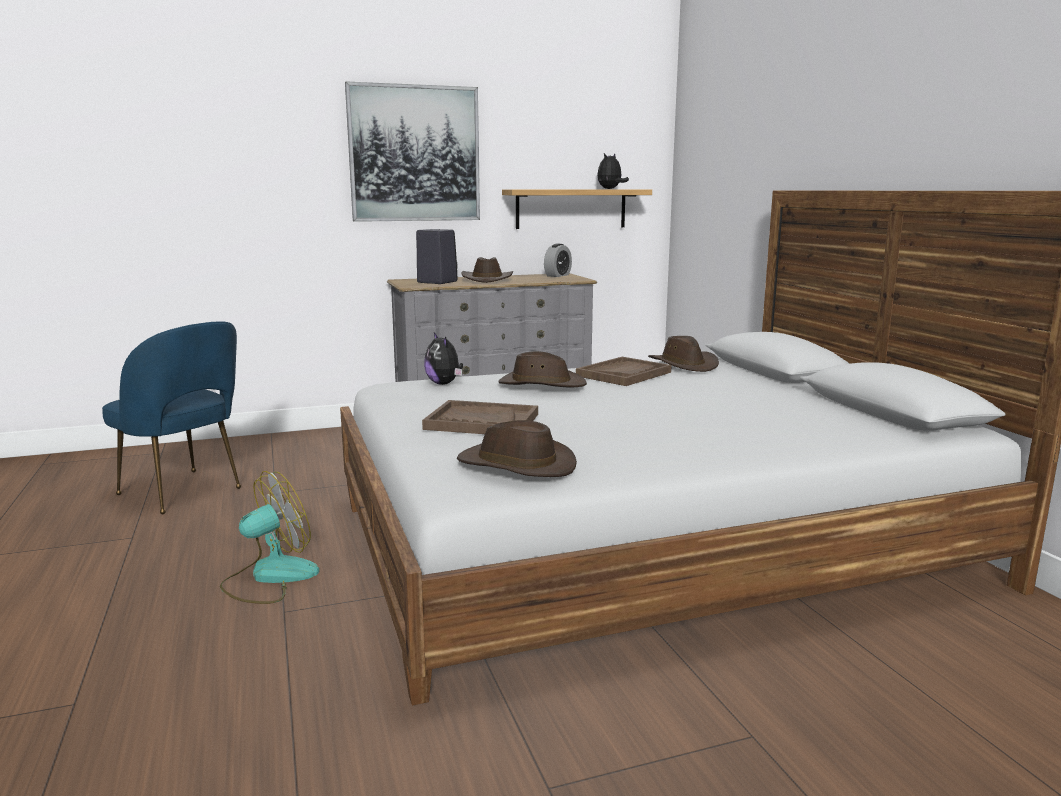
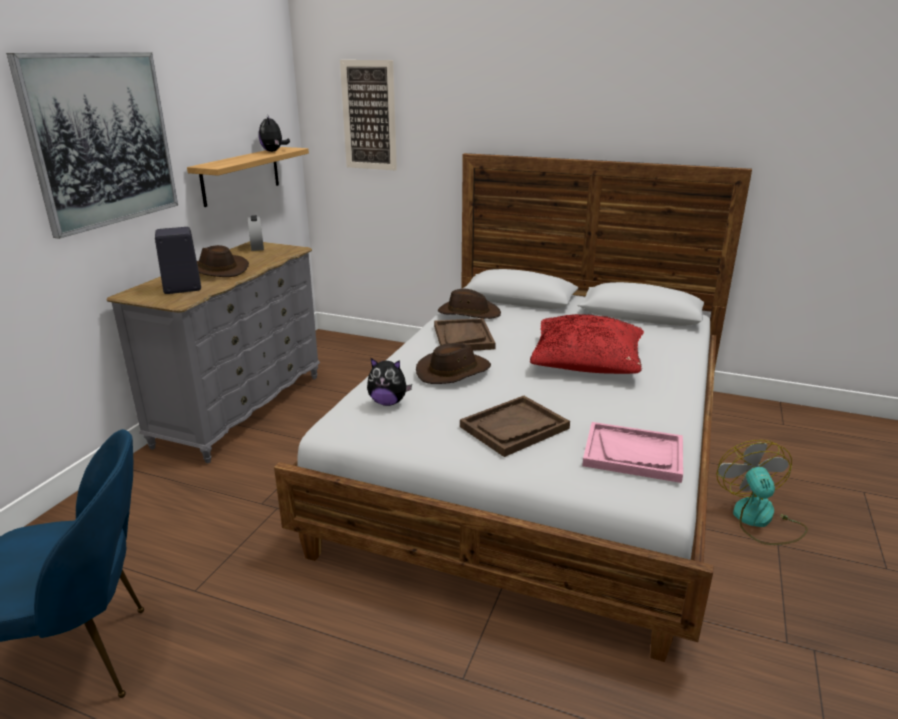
camera: 50 degrees left, 10 degrees up
(270, 577) = (386, 664): fan -> fan (759, 520)
(516, 465) = (633, 454): brown hat -> pink tray
(692, 415) = (587, 360): none -> red pillow
(717, 155) = (369, 116): none -> picture

